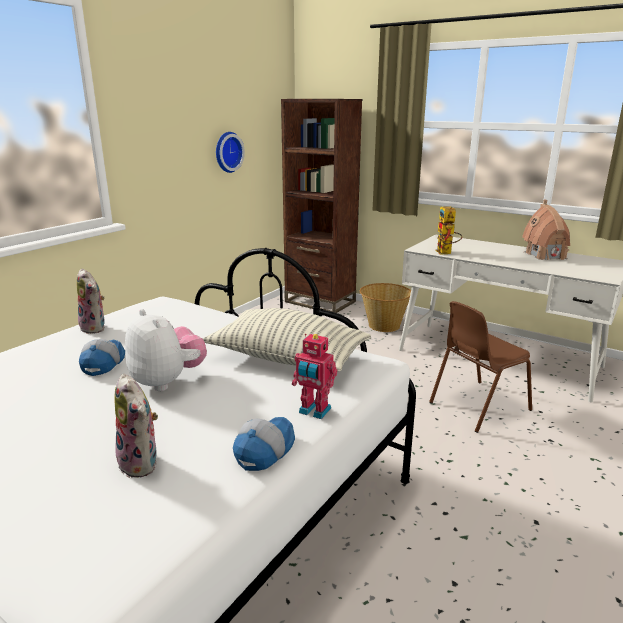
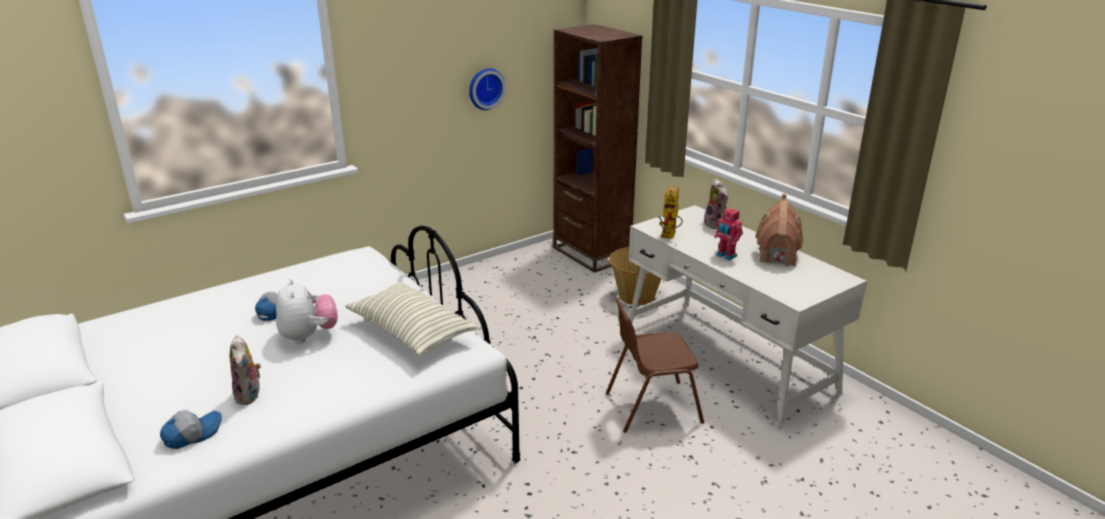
camera: 20 degrees right, 5 degrees up
(95, 328) = (292, 274): plush toy -> plush toy (715, 225)
(263, 450) = (328, 404): cap -> cap (192, 434)
(314, 411) = (387, 383): toy robot -> toy robot (725, 256)

